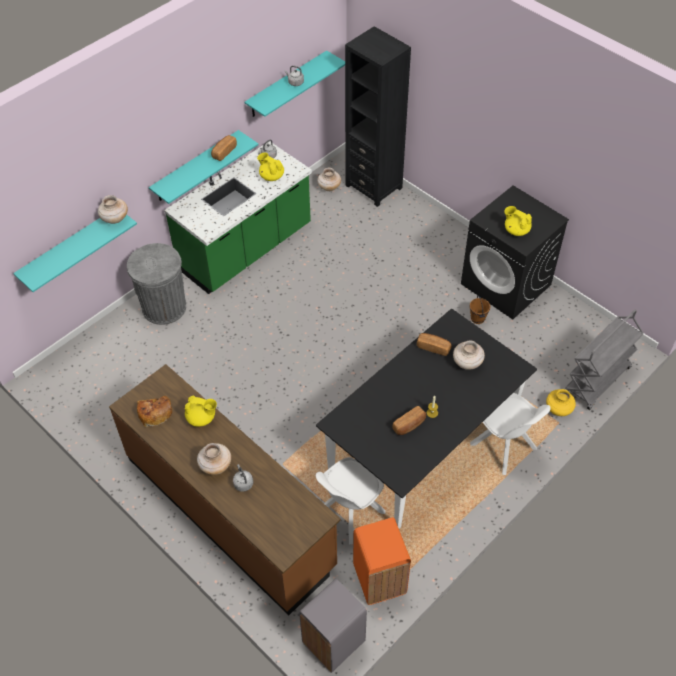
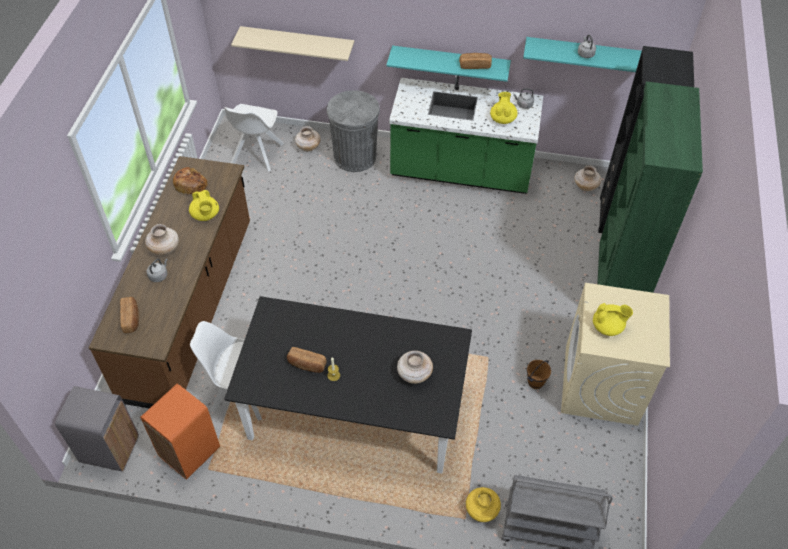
camera: 55 degrees right, 0 degrees up
(69, 247) = (297, 42): turquoise shelf -> beige shelf
(114, 219) = (340, 46): beige vase -> beige vase (308, 147)
(429, 223) = (617, 283): none -> green bookcase
(433, 347) = (411, 338): bread -> bread (131, 318)
(504, 447) = (398, 483): white chair -> white chair (256, 154)
(506, 284) = (601, 385): black washing machine -> beige washing machine
(516, 230) = (608, 327): yellow teapot -> yellow teapot turned 90 degrees clockwise

